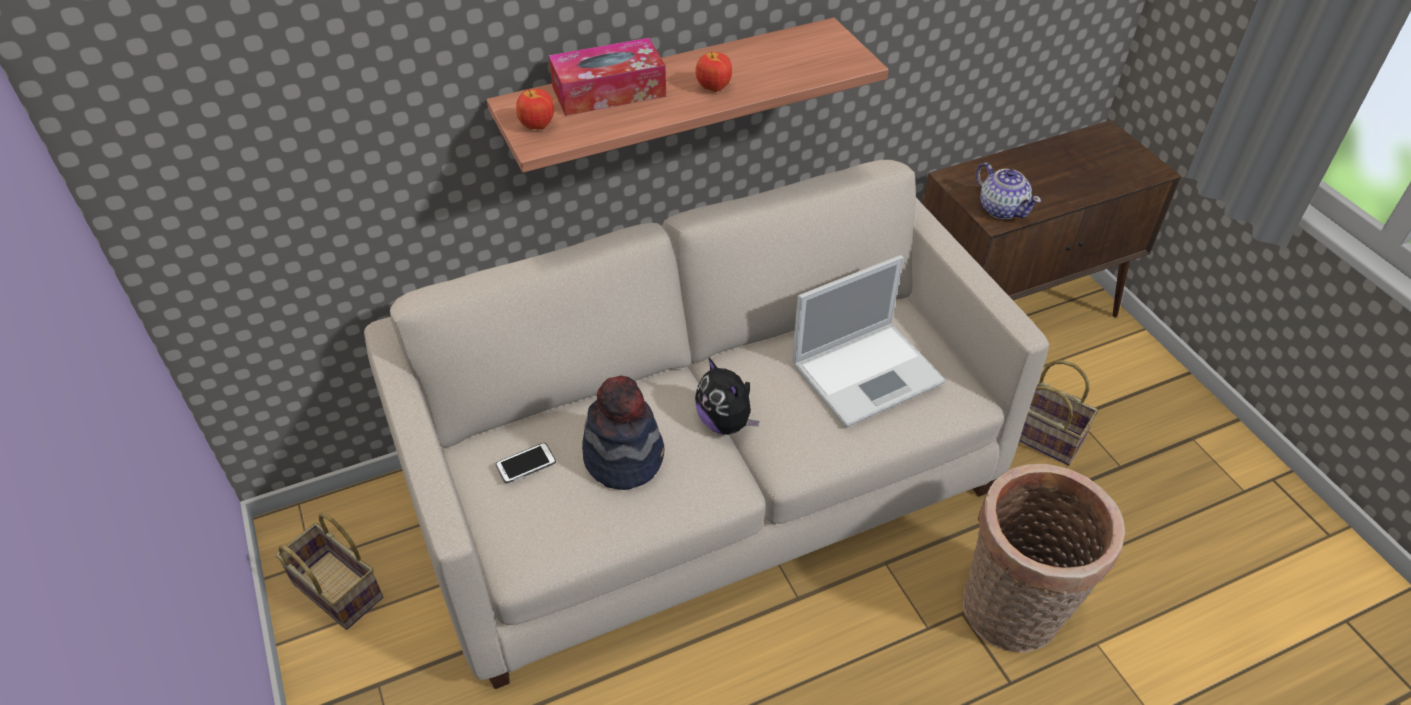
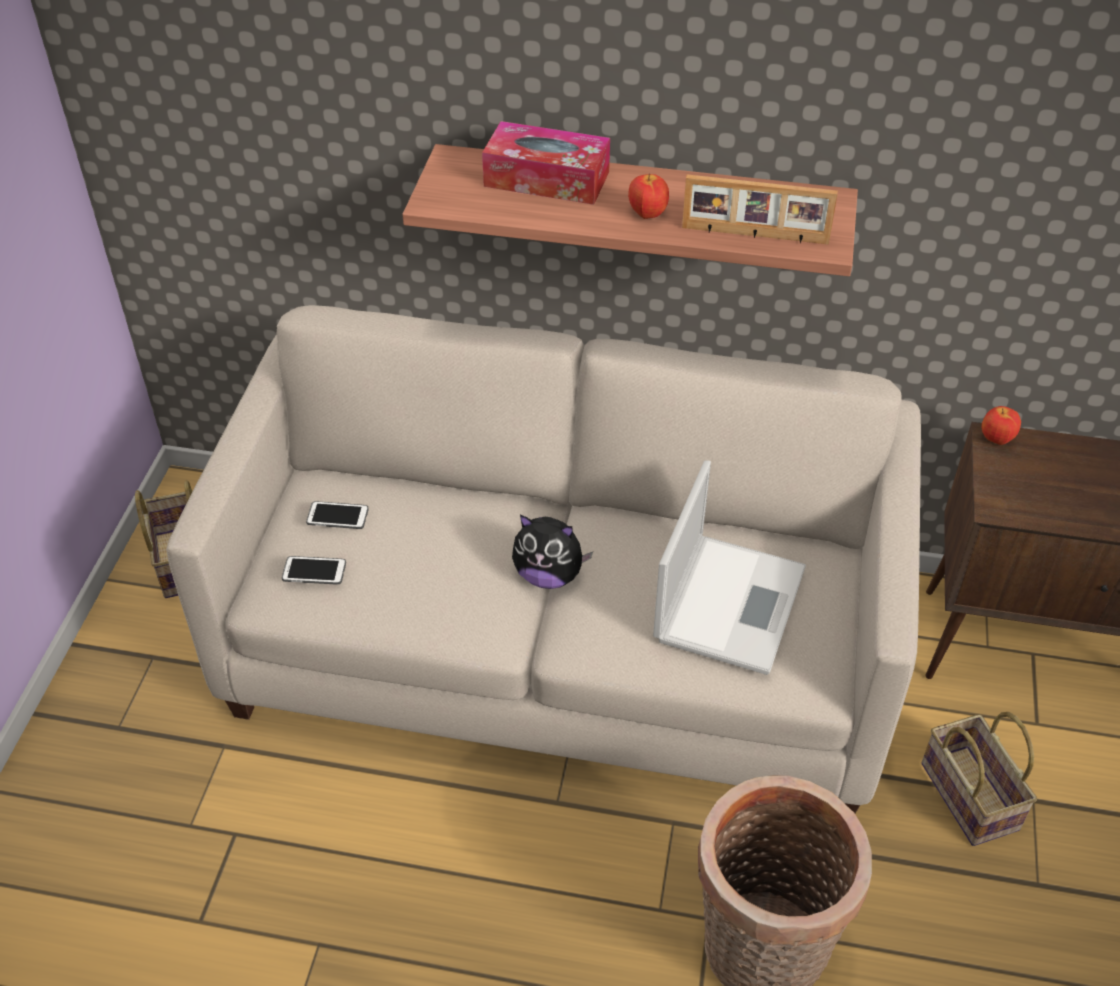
camera: 35 degrees right, 0 degrees up
(537, 126) = (449, 187): apple -> apple (996, 439)
(547, 517) = (314, 571): none -> phone
(624, 457) = (422, 555): hat -> none
(726, 422) = (549, 575): plush toy -> plush toy turned 75 degrees counterclockwise
(804, 74) = (754, 235): none -> picture frame
(869, 372) = (730, 601): laptop -> laptop turned 75 degrees counterclockwise
(1002, 208) = (1019, 498): teapot -> none

